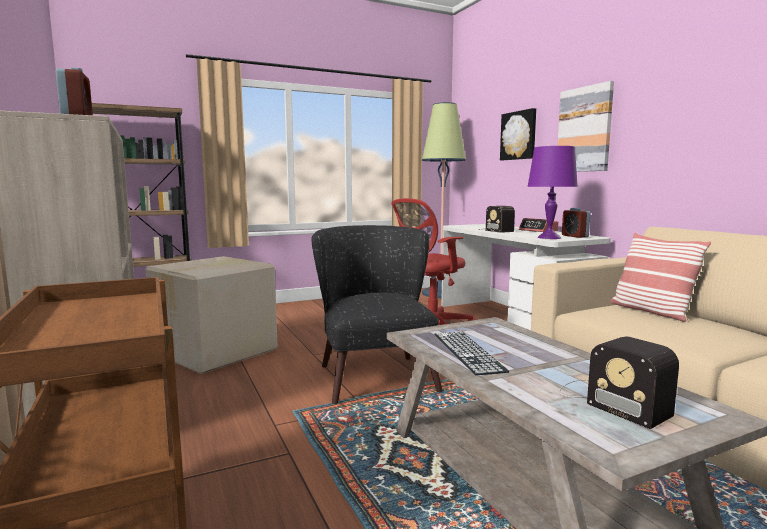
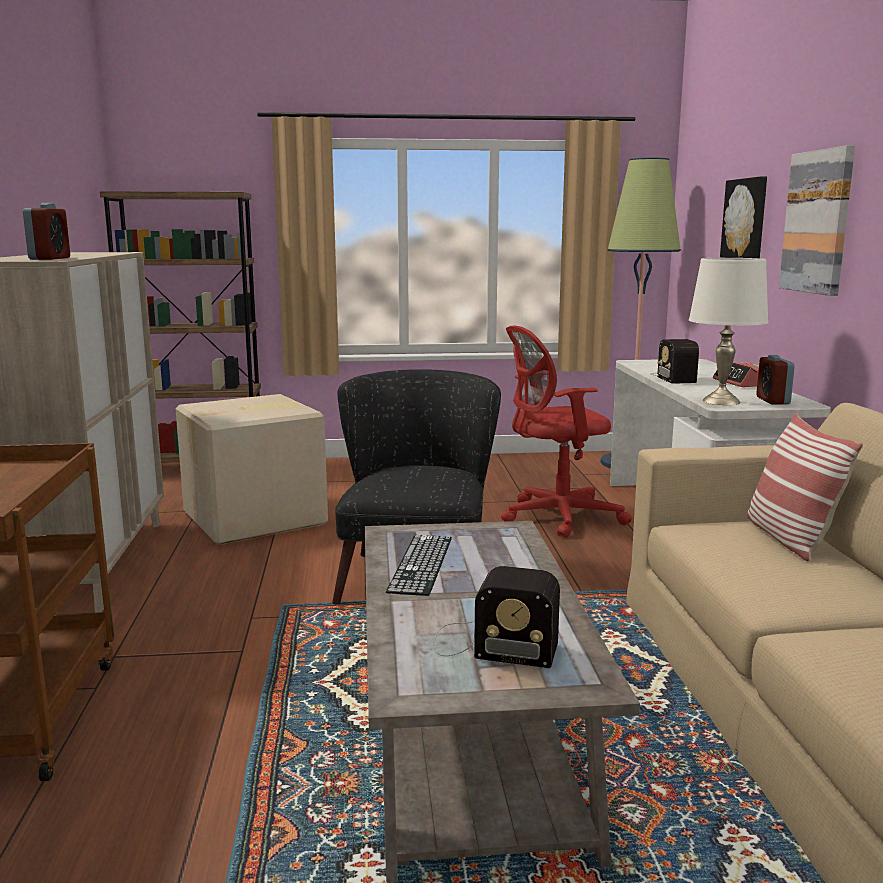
camera: 20 degrees right, 5 degrees up
(549, 237) = (721, 401): purple table lamp -> white table lamp
(609, 400) = (490, 644): radio -> radio turned 60 degrees counterclockwise

